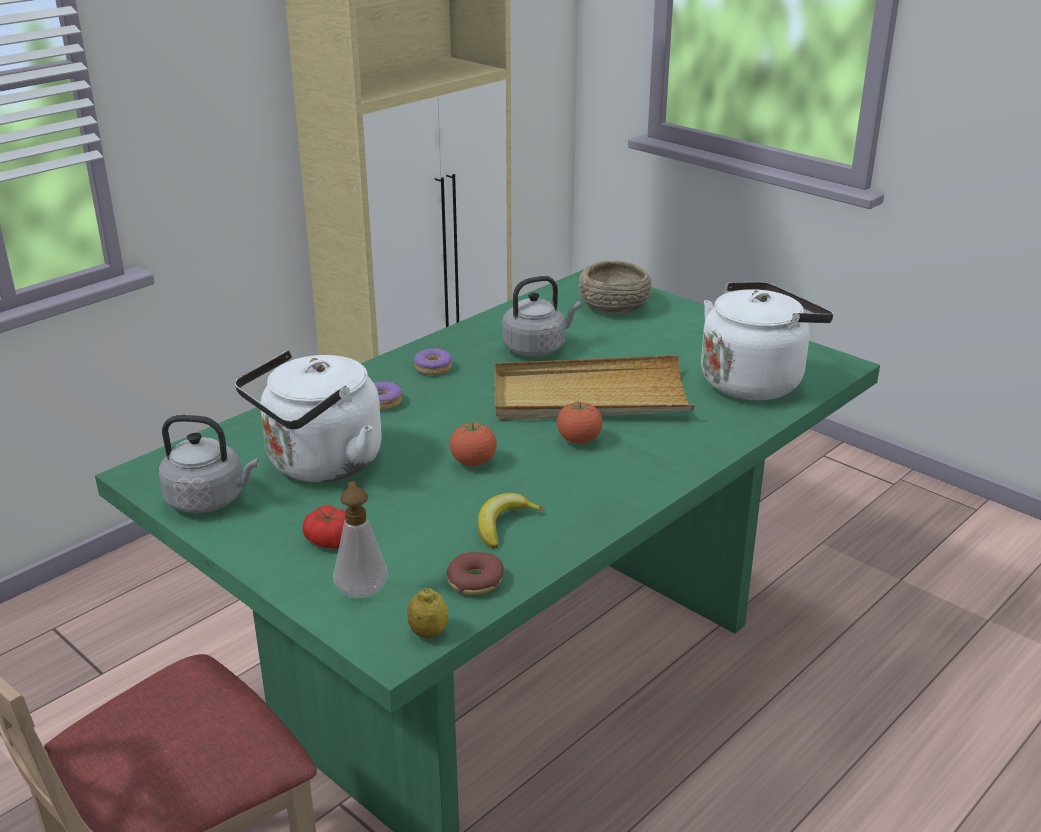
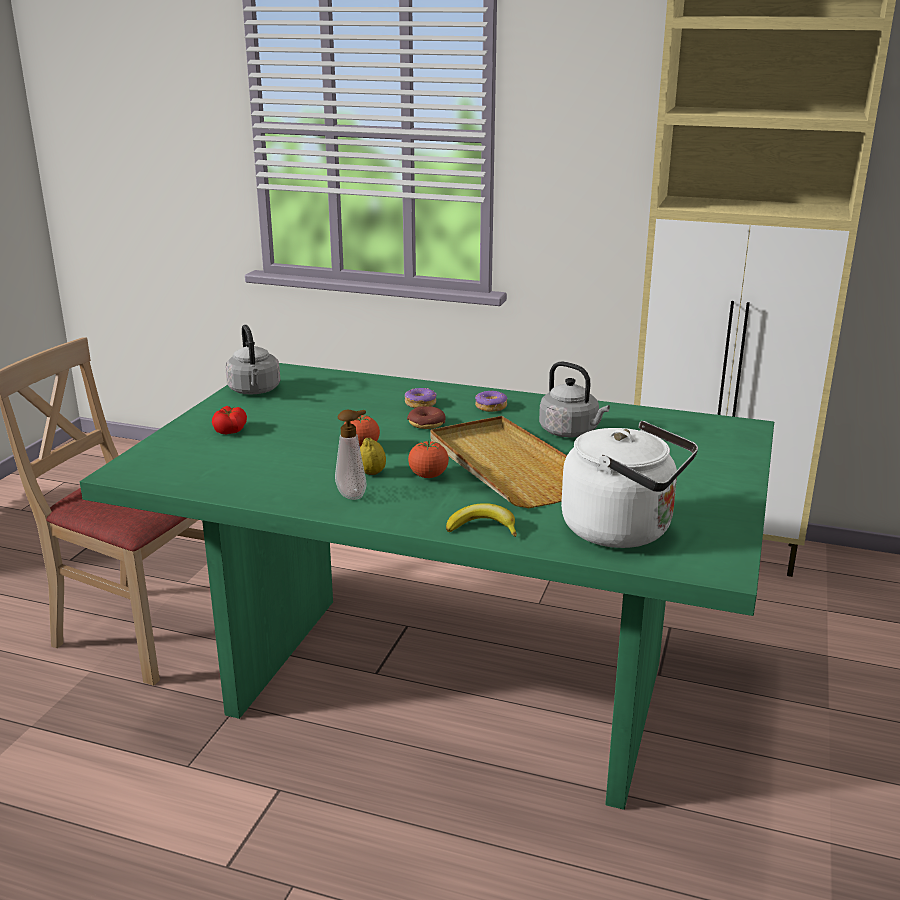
camera: 65 degrees right, 5 degrees down
(319, 465) = (318, 406): white kettle -> none
(361, 590) = (179, 450): soap dispenser -> soap dispenser (354, 494)
(428, 632) = (140, 478): lemon -> lemon (372, 473)
(475, 581) = (205, 480): donut -> donut (426, 424)
(504, 525) = (282, 474): banana -> banana (483, 528)
(613, 304) = (701, 444): beige bowl -> none

